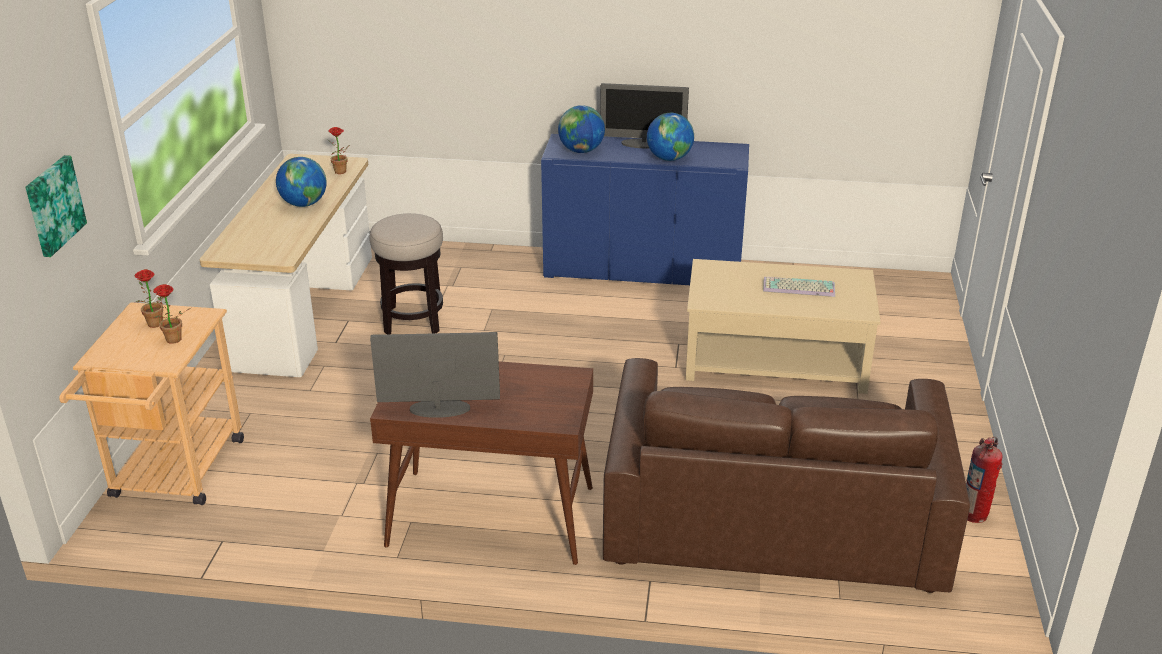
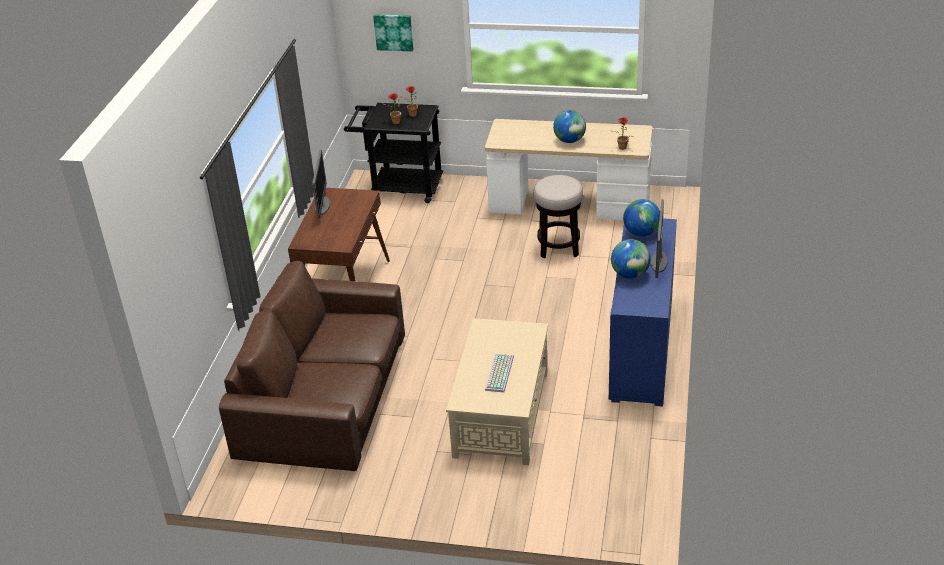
camera: 95 degrees right, 5 degrees up
(173, 476) = (400, 188): beige cart -> black cart
(974, 514) = (304, 490): fire extinguisher -> none

